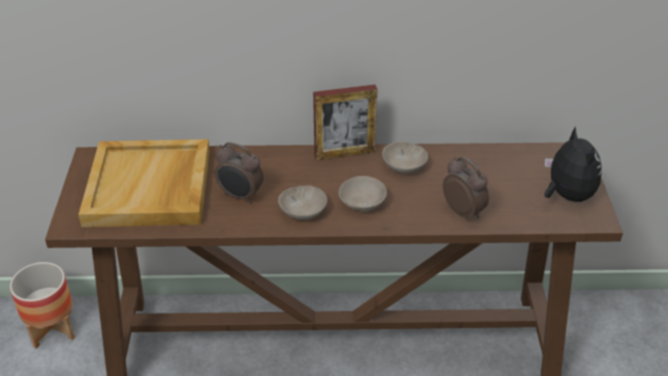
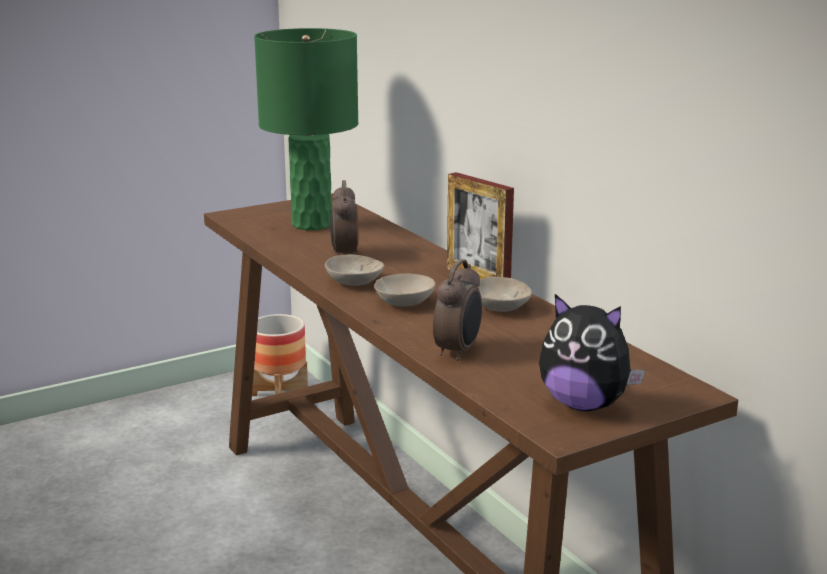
camera: 60 degrees right, 20 degrees down
(149, 188) = (311, 224): beige tray -> green table lamp
(566, 195) = (584, 404): plush toy -> plush toy turned 75 degrees clockwise

